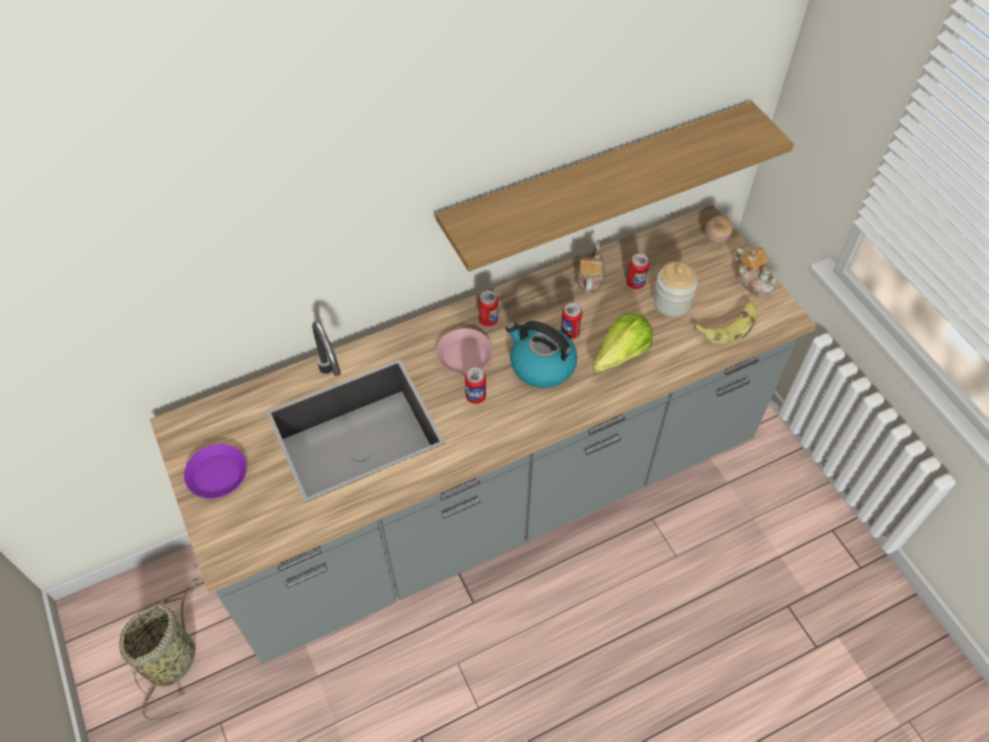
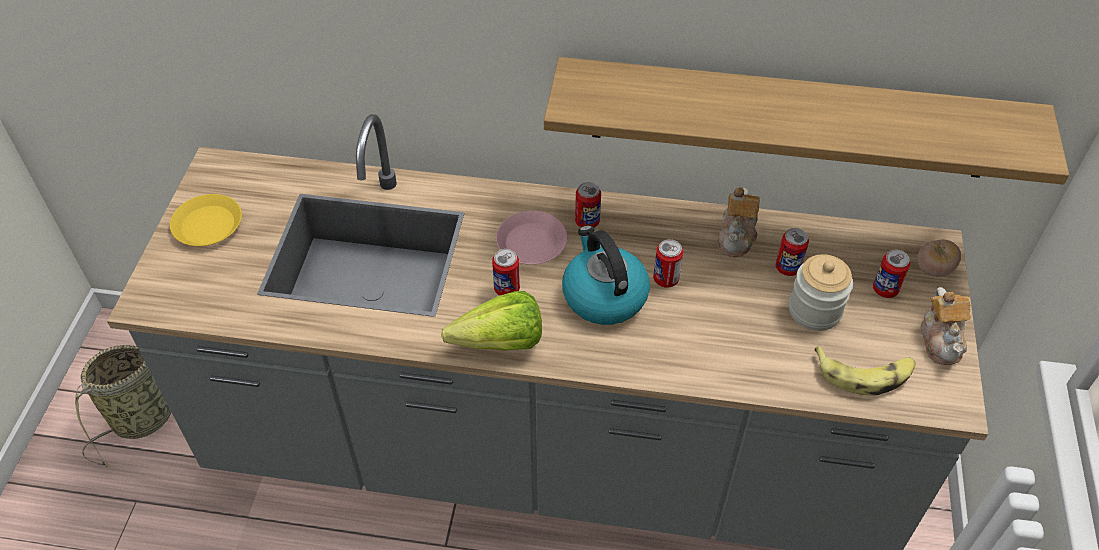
camera: 35 degrees right, 5 degrees down
(217, 474) = (208, 225): purple plate -> yellow plate
(589, 278) = (736, 236): teapot -> teapot turned 150 degrees clockwise
(615, 359) = (693, 334): lettuce -> lettuce (492, 343)
(700, 266) = (885, 289): none -> can

